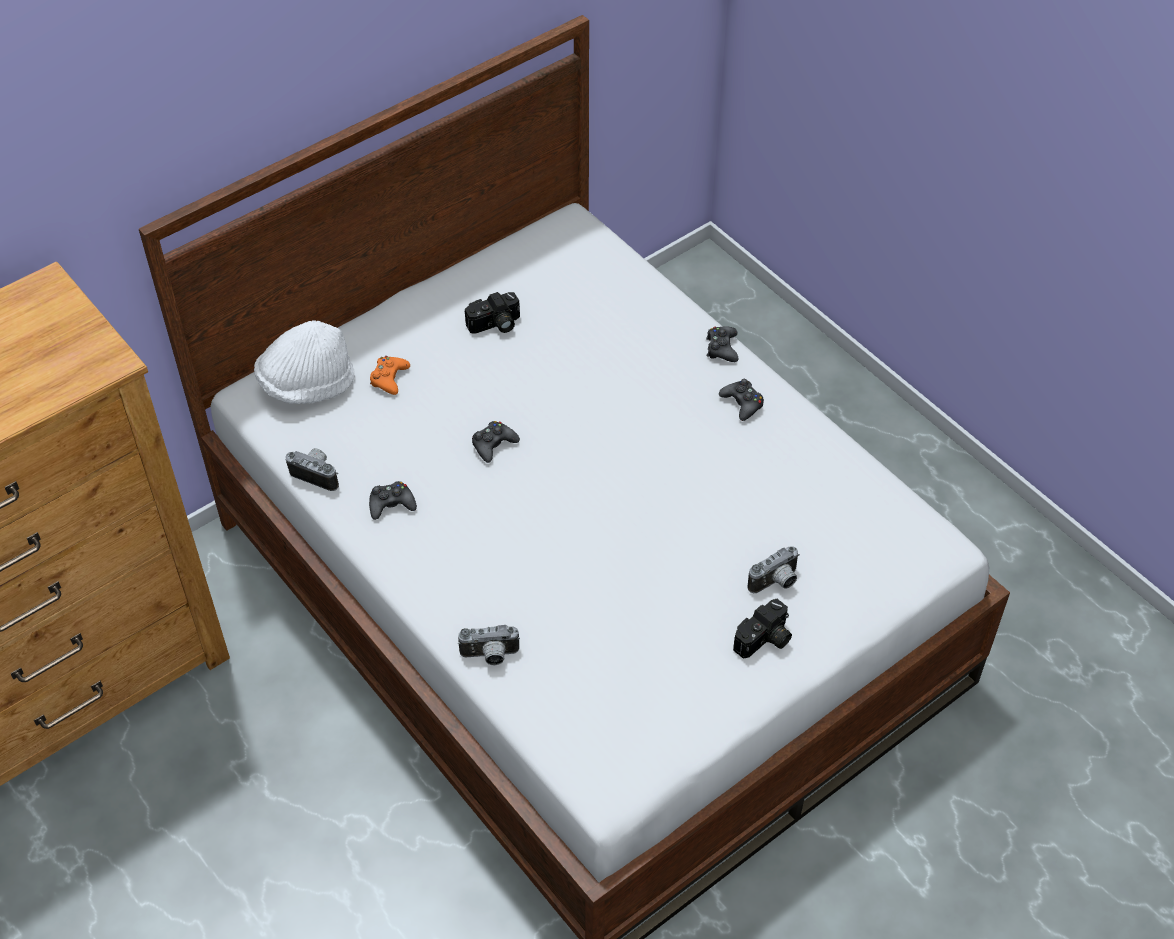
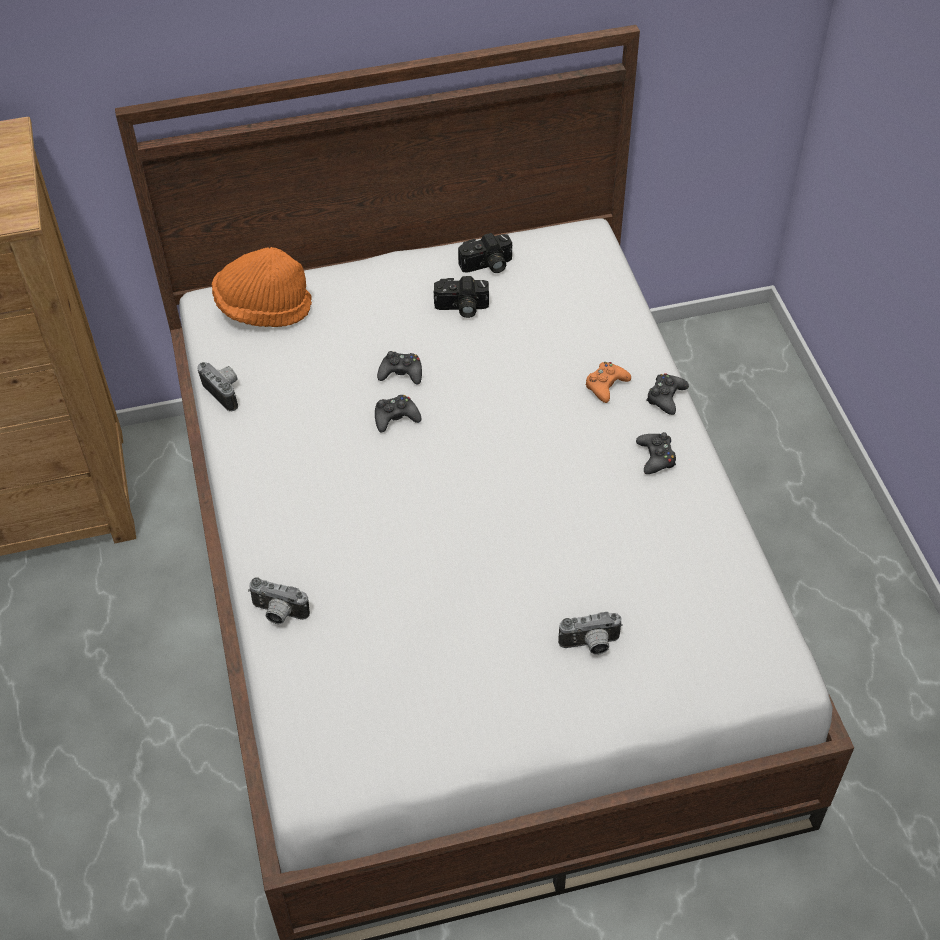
camera: 25 degrees right, 0 degrees up
(306, 384) = (263, 308): white hat -> orange hat
(389, 378) = (338, 326): orange game controller -> orange game controller (606, 385)
(391, 504) = (273, 441): black game controller -> black game controller (401, 373)
(764, 640) = (546, 698): camera -> camera (487, 266)

